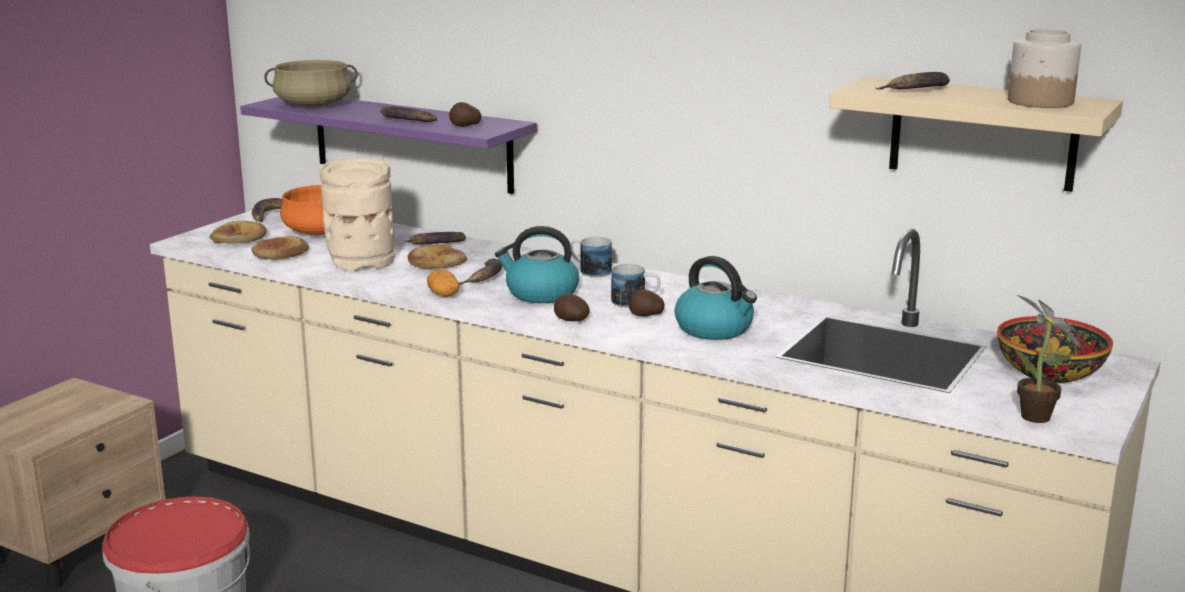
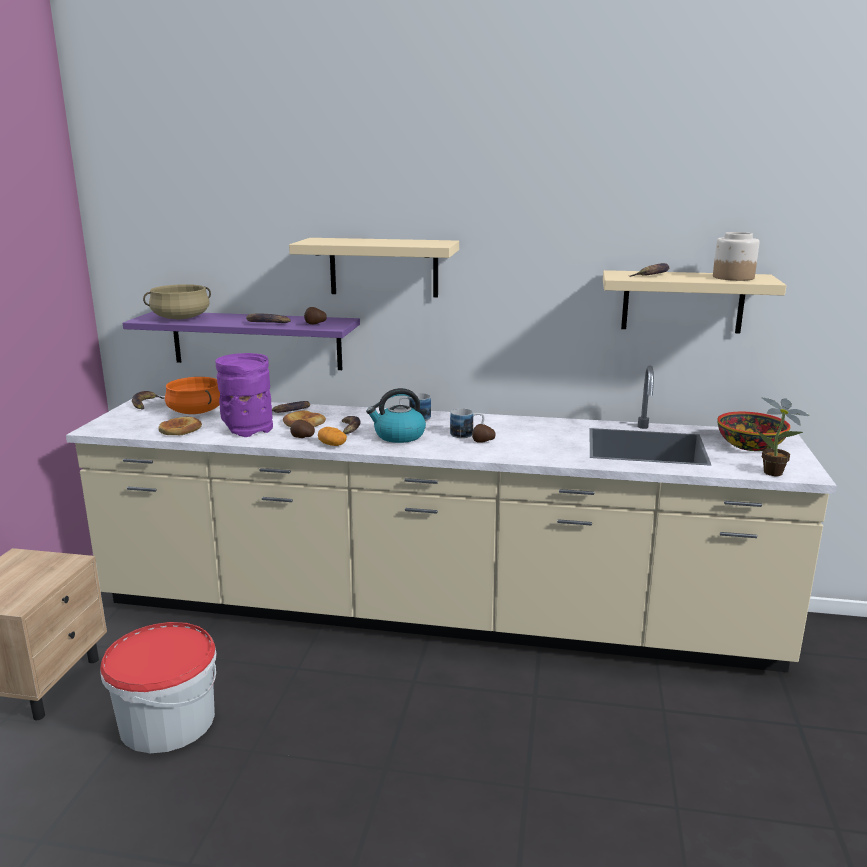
camera: 20 degrees left, 0 degrees up
(240, 237) = (136, 422): bread -> none
(361, 260) = (247, 428): beige vase -> purple vase
(567, 52) = (383, 267): none -> beige shelf
(571, 320) = (438, 451): potato -> potato (302, 437)
(715, 329) = (535, 445): kettle -> none

